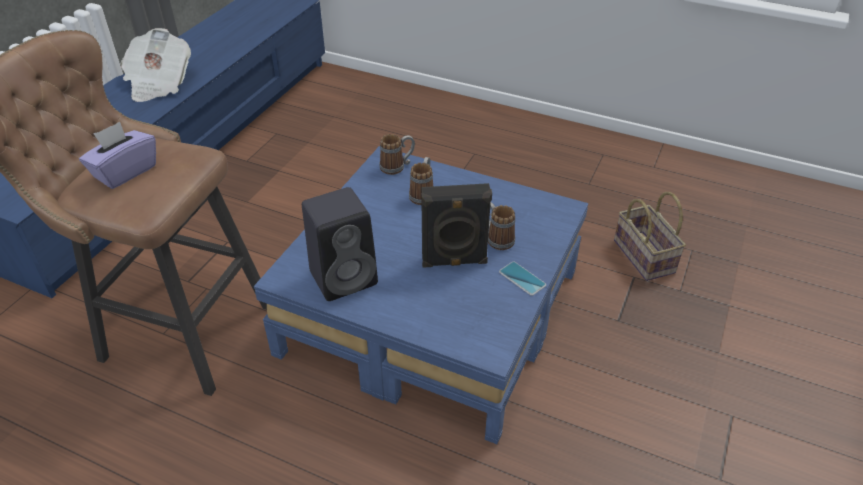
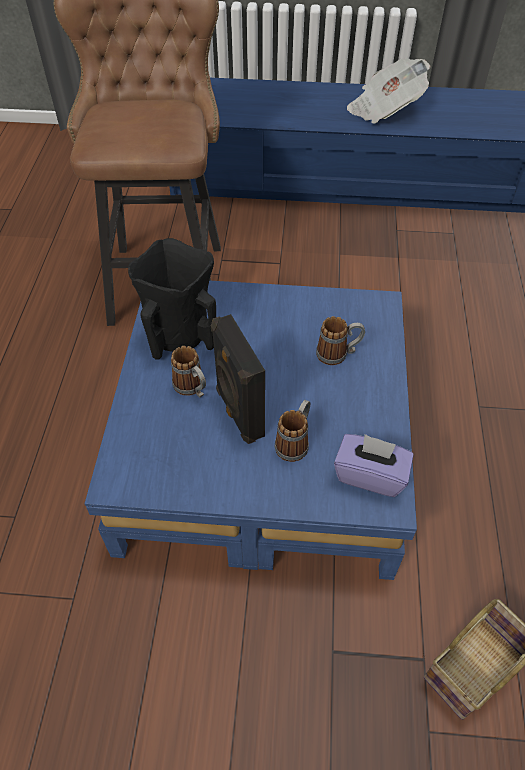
camera: 70 degrees right, 10 degrees up
(125, 172) = (138, 117): purple tissue box -> purple tissue box (370, 475)
(345, 277) = (181, 333): black speaker -> black vase
(397, 167) = (372, 318): mug -> mug (192, 388)
(522, 279) = (236, 484): phone -> none

